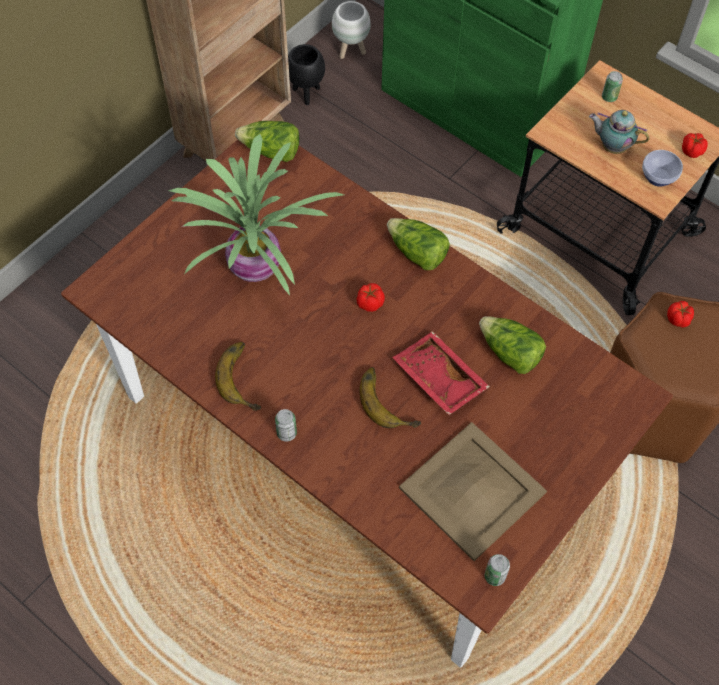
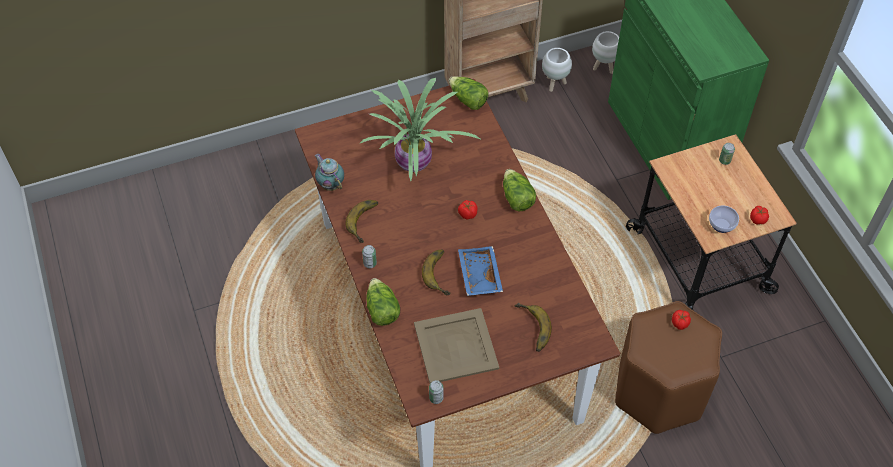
camera: 30 degrees right, 5 degrees down
(306, 94) = (554, 84): black planter -> white planter
(437, 379) = (478, 275): red tray -> blue tray
(510, 353) = (533, 281): lettuce -> lettuce (381, 310)
(548, 418) = (530, 329): none -> banana
(612, 146) = (703, 193): teapot -> teapot (330, 184)

